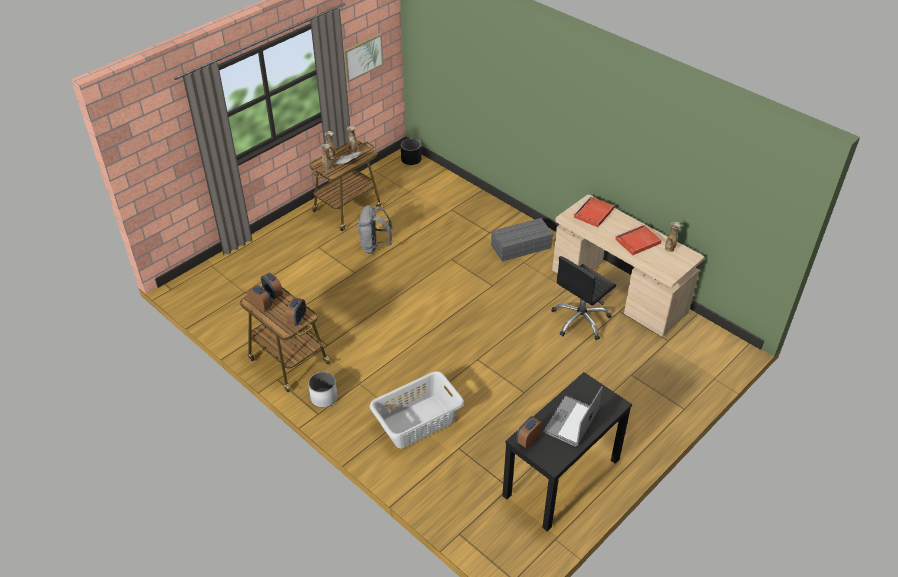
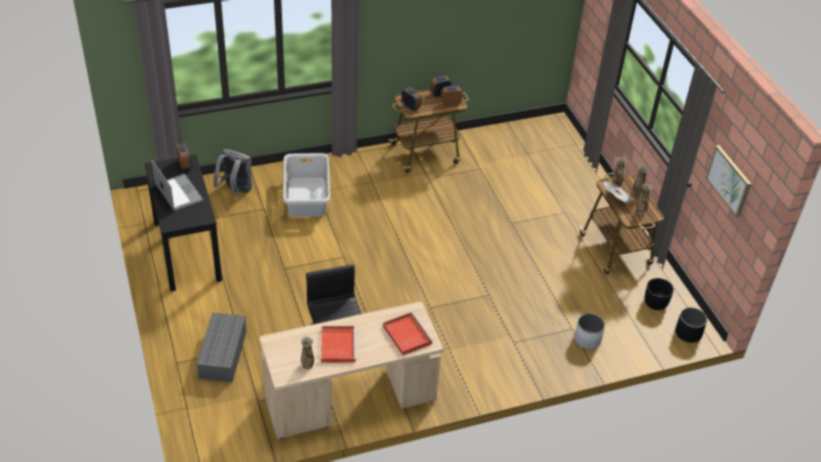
camera: 115 degrees right, 0 degrees up
(324, 397) = (371, 159): white planter -> white planter (587, 339)
(375, 246) = (542, 249): grey backpack -> grey backpack (236, 190)
(392, 179) = (655, 303): none -> black planter
(521, 245) = (475, 358): grey storage box -> grey storage box (223, 355)

